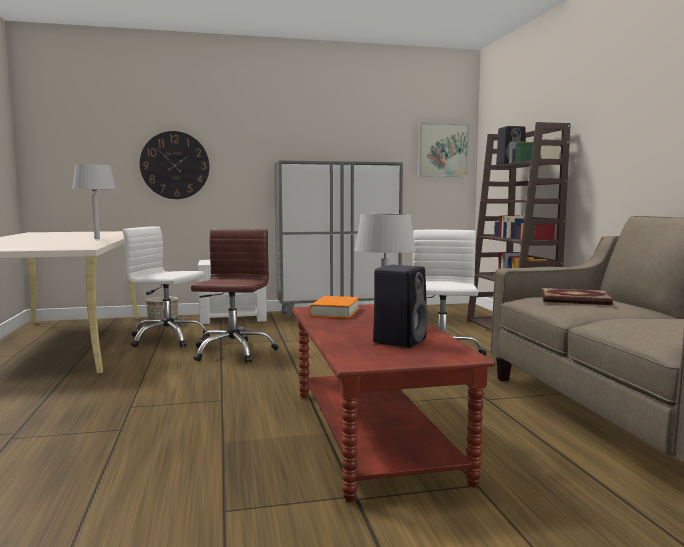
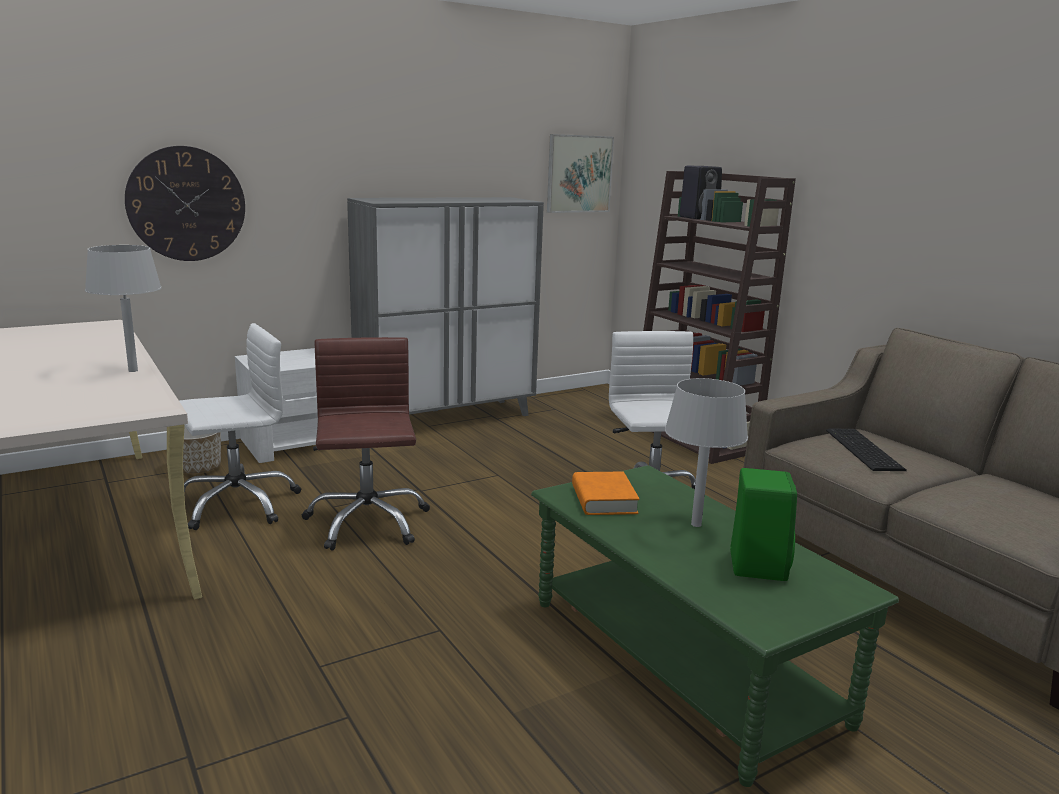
camera: 20 degrees left, 10 degrees up
(167, 339) = (237, 504): white office chair -> white office chair turned 150 degrees clockwise
(373, 433) = (681, 660): brown coffee table -> green coffee table
(400, 340) = (756, 564): black speaker -> green speaker
(575, 300) = (862, 450): book -> keyboard

